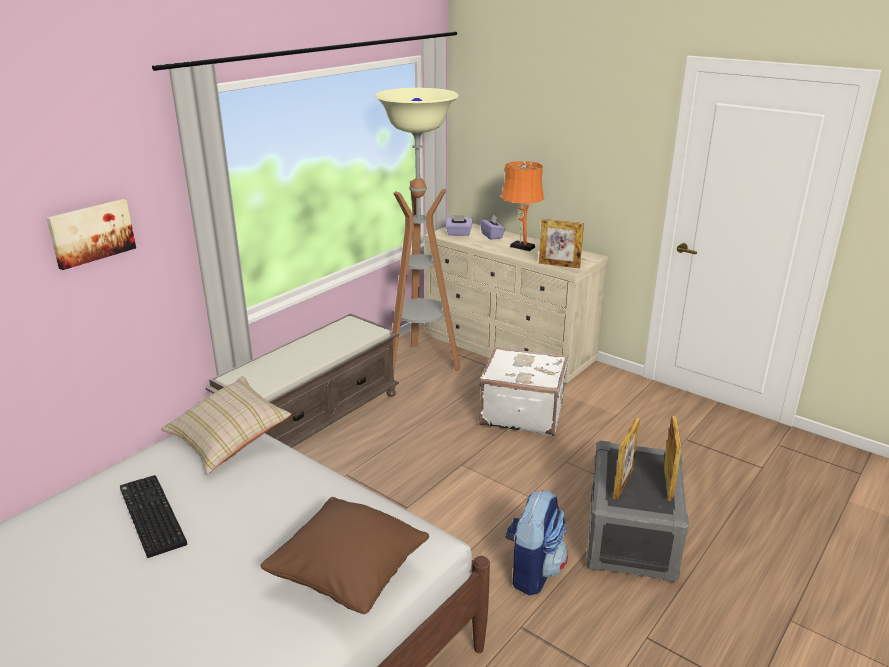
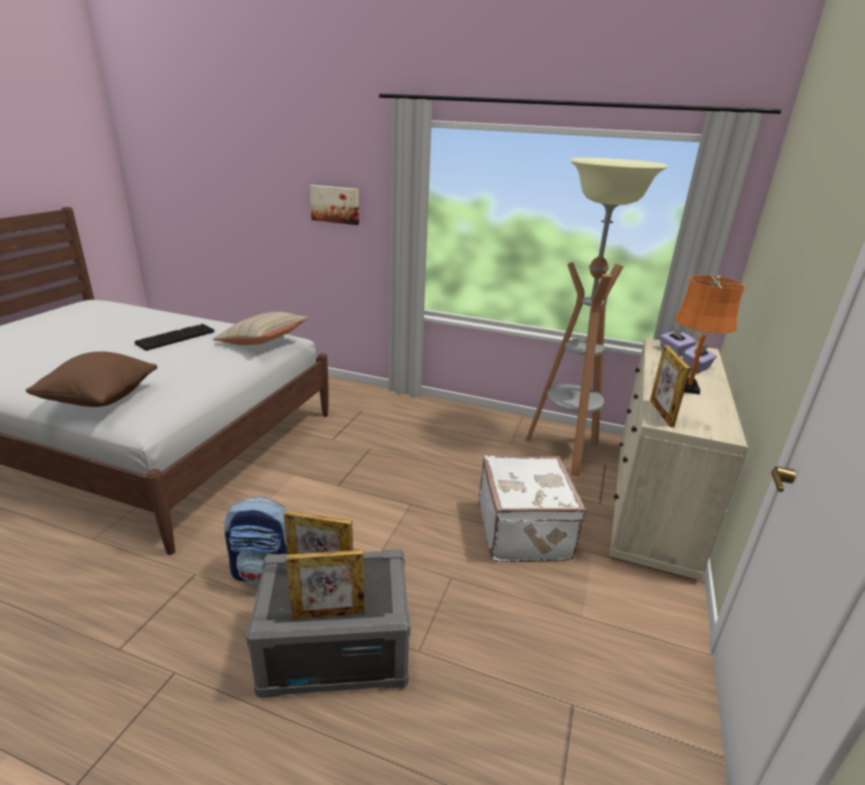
camera: 70 degrees right, 0 degrees up
(313, 421) = (433, 419): brown bench -> none

